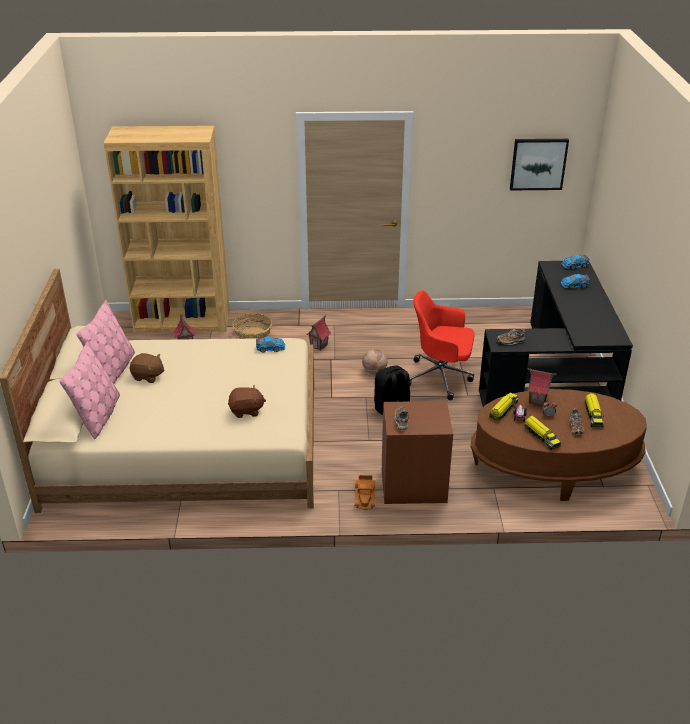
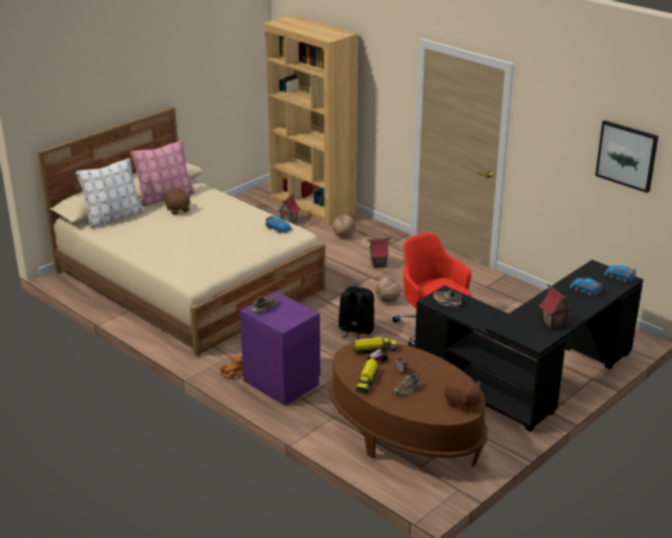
camera: 45 degrees right, 5 degrees down
(98, 416) = (113, 218): pink pillow -> white pillow
(246, 411) = (191, 255): brown plush toy -> brown plush toy (462, 403)
(253, 335) = (344, 236): basket -> basketball
(413, 485) = (282, 382): brown nightstand -> purple nightstand
(537, 400) = (413, 359): toy house -> toy house (553, 323)
(593, 415) = (438, 391): toy truck -> none

